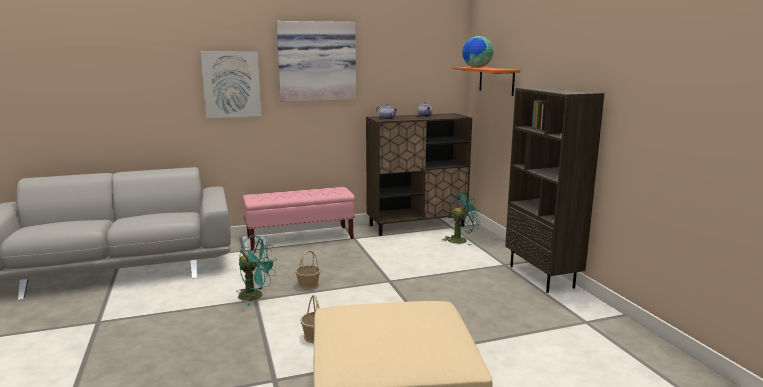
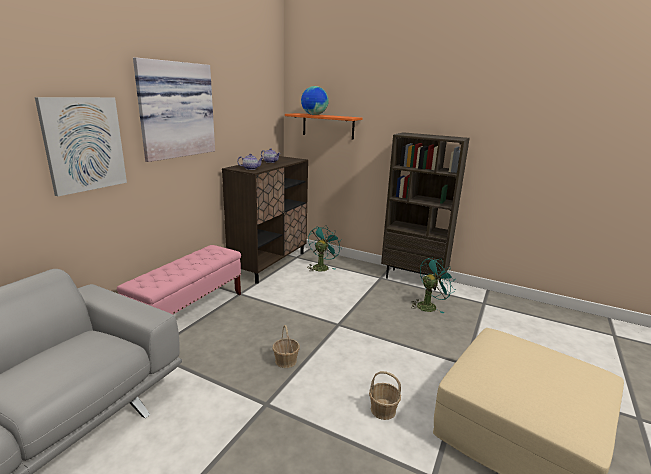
camera: 45 degrees left, 5 degrees up
(256, 296) = (260, 399): turquoise fan -> turquoise fan (429, 305)

